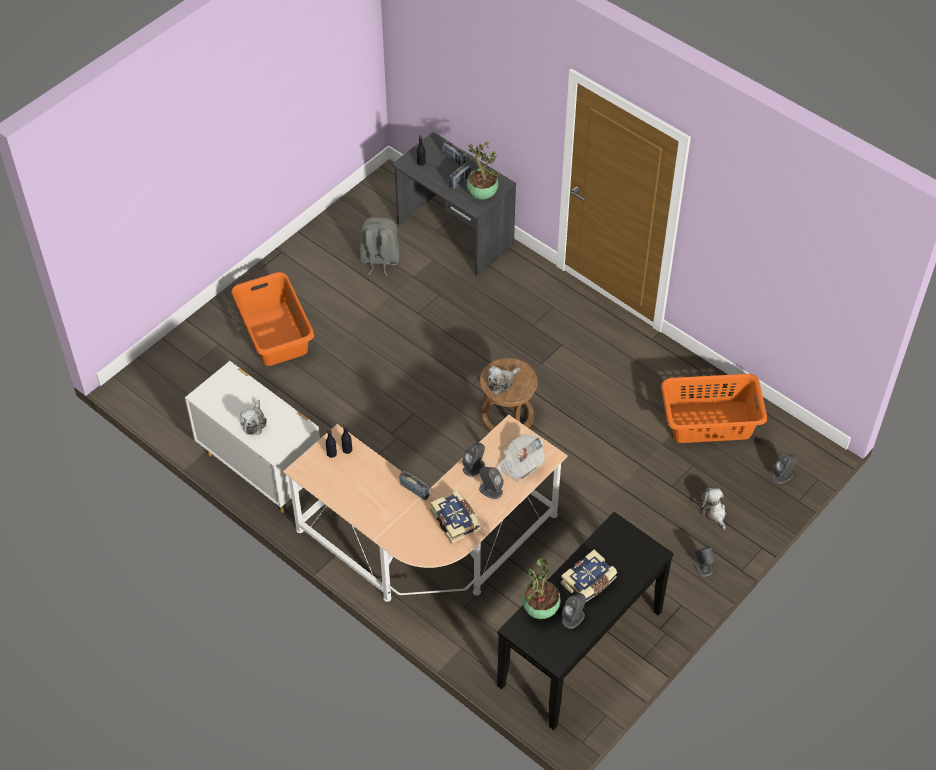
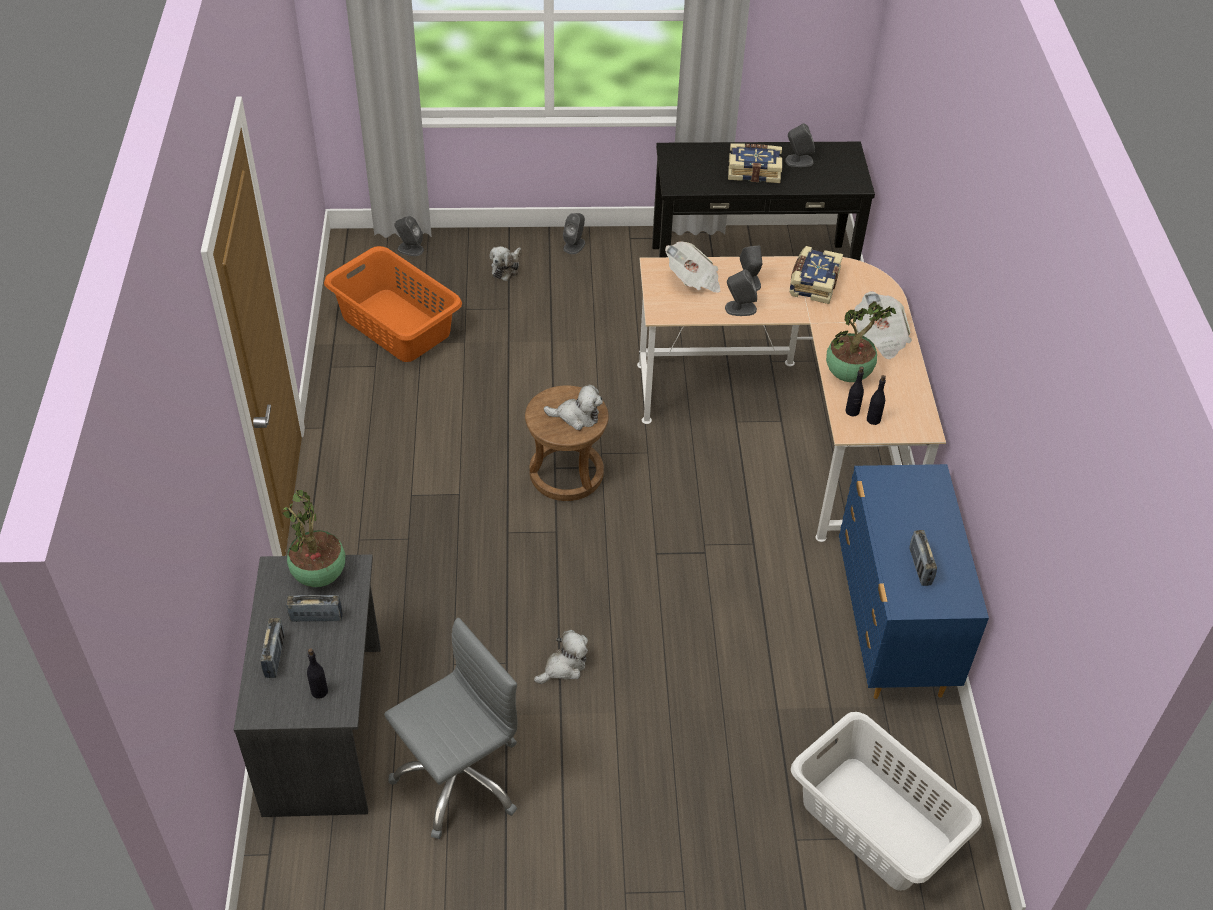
camera: 135 degrees left, 5 degrees down
(191, 376) = (875, 824): none -> white laundry basket
(254, 422) = (926, 523): plush toy -> plush toy (564, 667)
(260, 468) = (891, 632): white dresser -> blue dresser
(275, 333) = (706, 790): orange laundry basket -> none
(379, 260) = (458, 778): grey backpack -> grey office chair
(380, 512) = (880, 338): none -> newspaper
(414, 490) = (823, 330): radio -> radio (919, 567)
(540, 610) = (820, 181): potted plant -> potted plant (849, 374)

